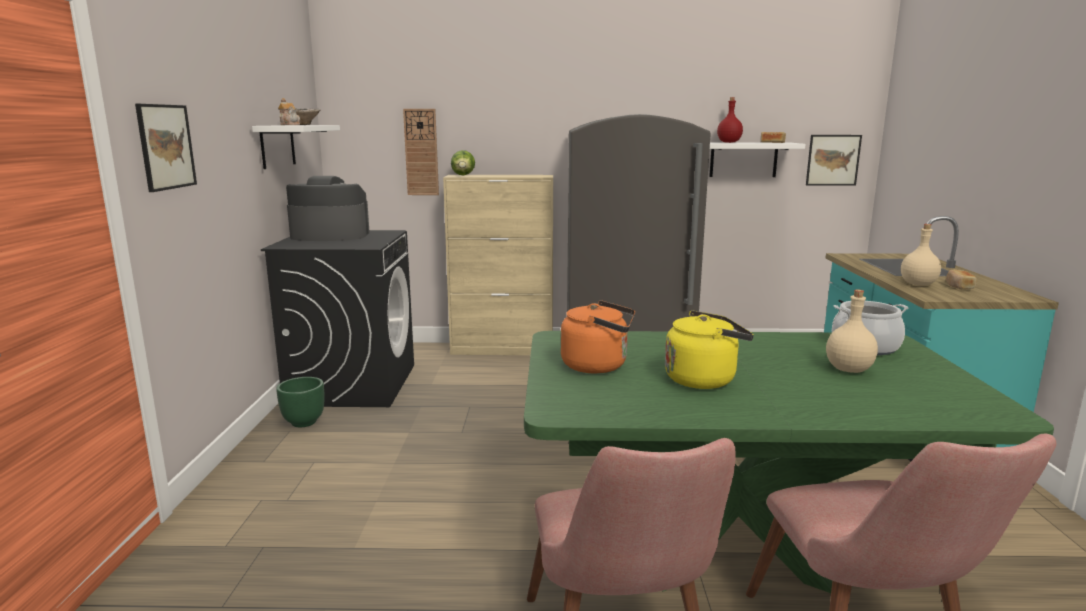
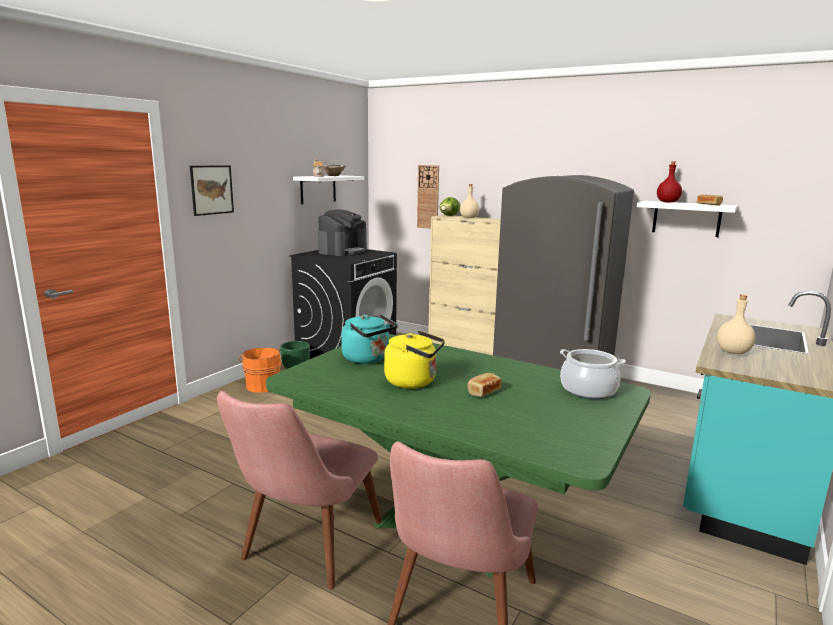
camera: 30 degrees right, 0 degrees up
(277, 456) = (262, 385): none -> orange bucket
(329, 236) = (342, 251): coffee machine -> coffee machine turned 90 degrees clockwise
(598, 366) = (368, 359): orange kettle -> turquoise kettle
(833, 160) = (783, 225): picture -> none
(849, 369) = (533, 401): beige bottle -> beige bottle (469, 218)
(958, 286) = (773, 361): bread -> bread (483, 392)

